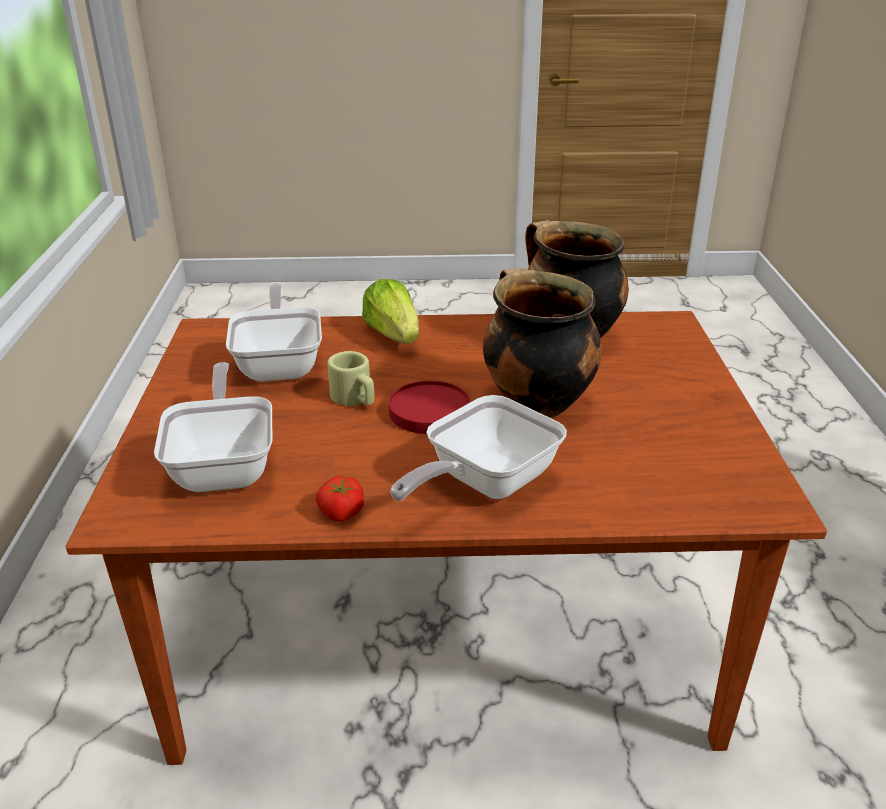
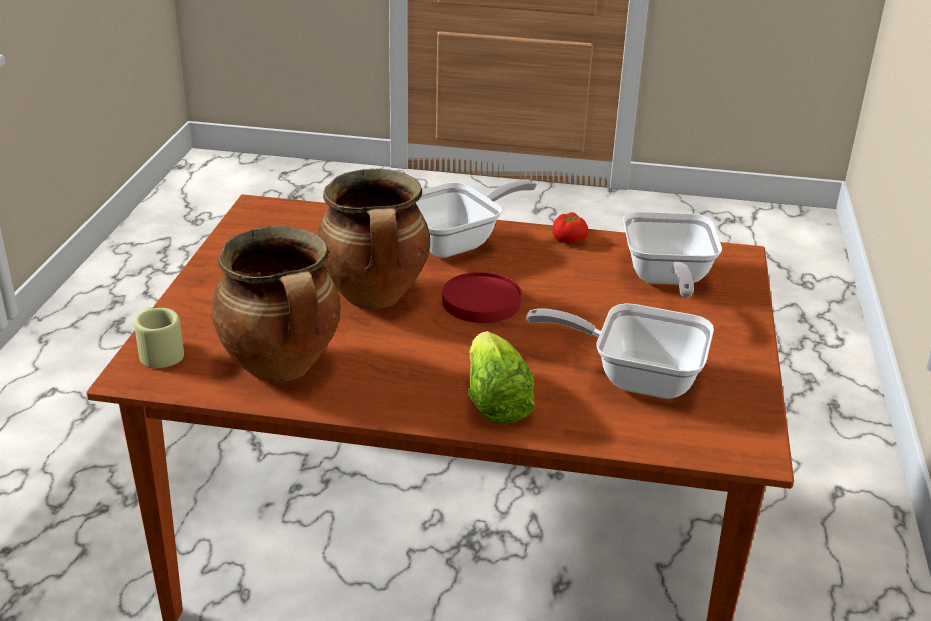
camera: 170 degrees left, 0 degrees up
(280, 364) = (635, 377): frying pan -> frying pan turned 105 degrees clockwise
(355, 399) = (551, 323): beige mug -> beige mug (159, 352)

